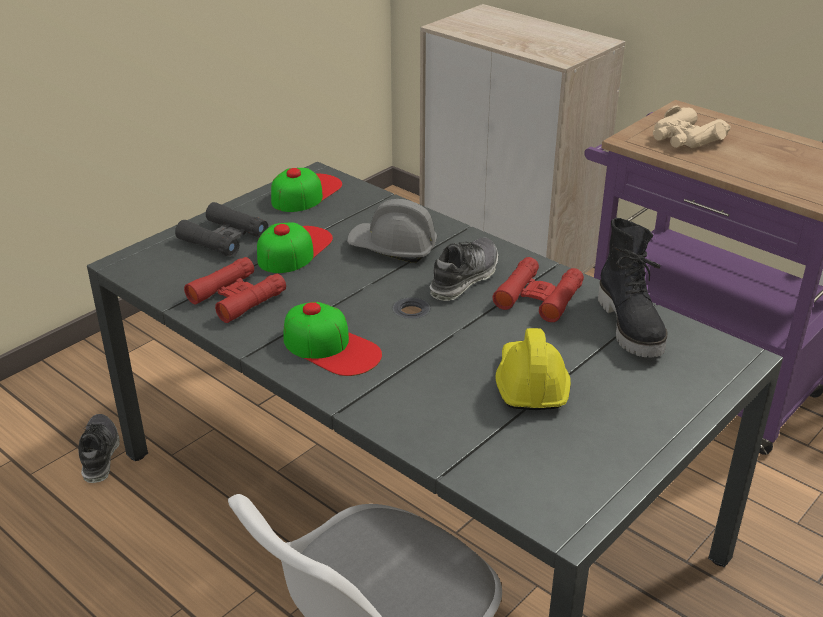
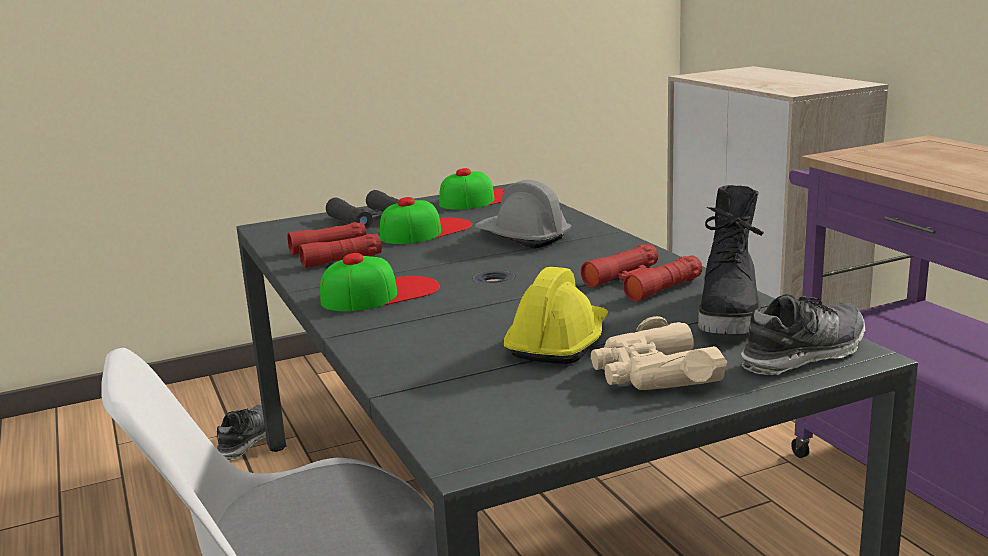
camera: 25 degrees right, 15 degrees down
(331, 347) = (380, 293): cap -> cap turned 90 degrees counterclockwise
(464, 278) = (573, 262): shoe -> shoe (803, 354)
(685, 139) = (908, 158): beige binoculars -> beige binoculars (653, 374)

